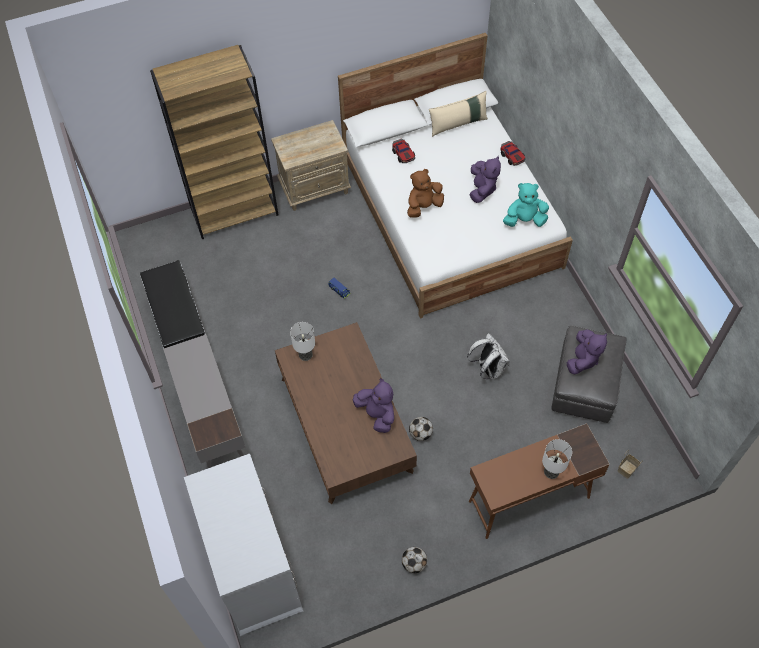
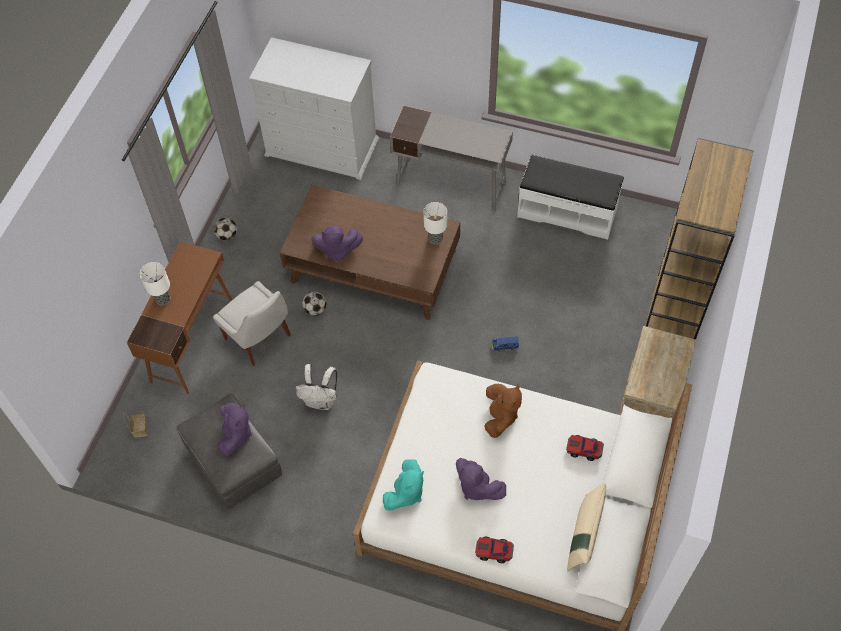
camera: 130 degrees right, 0 degrees up
(481, 451) = (259, 339): none -> white chair
(583, 359) = (235, 435): purple plush toy -> purple plush toy turned 150 degrees counterclockwise

